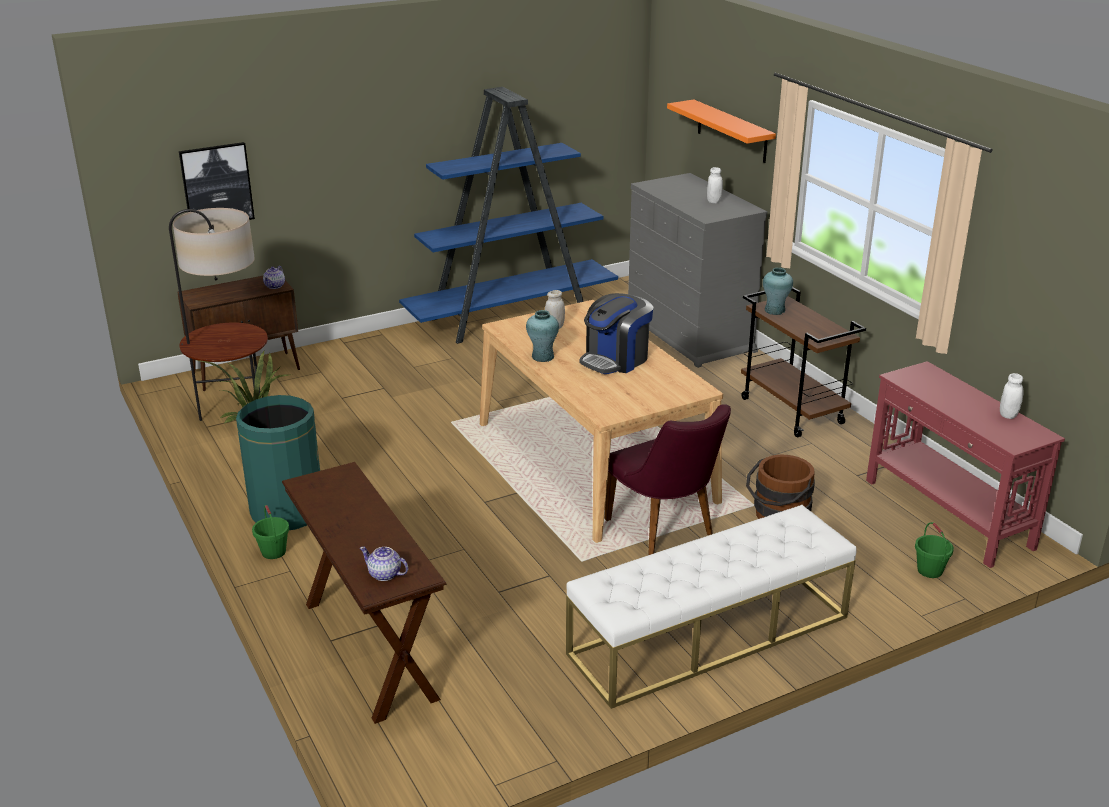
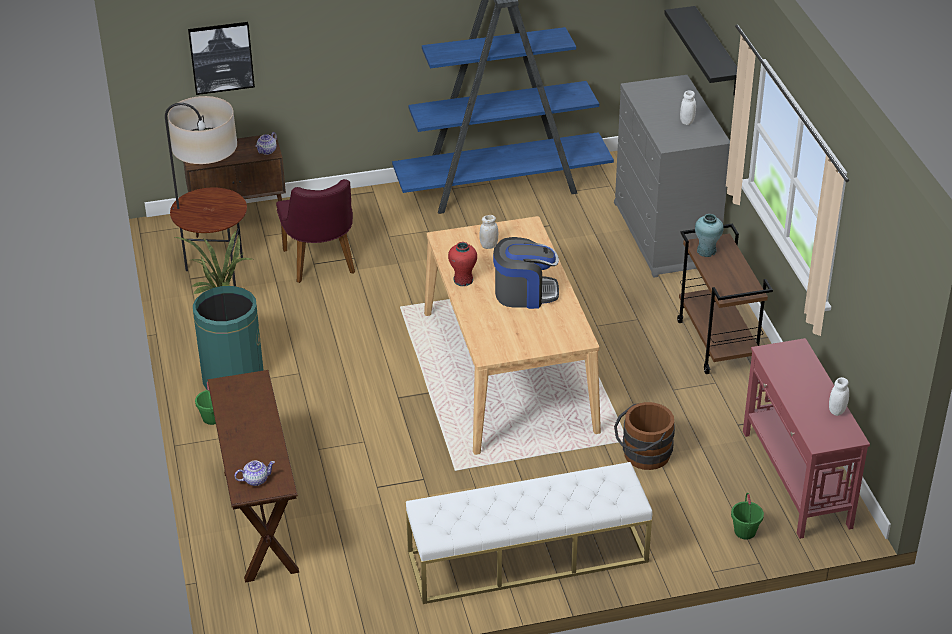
camera: 15 degrees right, 10 degrees up
(385, 574) = (255, 480): teapot -> teapot turned 120 degrees clockwise
(542, 357) = (463, 280): turquoise vase -> red vase
(615, 359) = (525, 293): coffee machine -> coffee machine turned 150 degrees counterclockwise
(665, 531) = (538, 453): purple chair -> purple chair (321, 265)
(732, 131) = (716, 53): orange shelf -> black shelf

